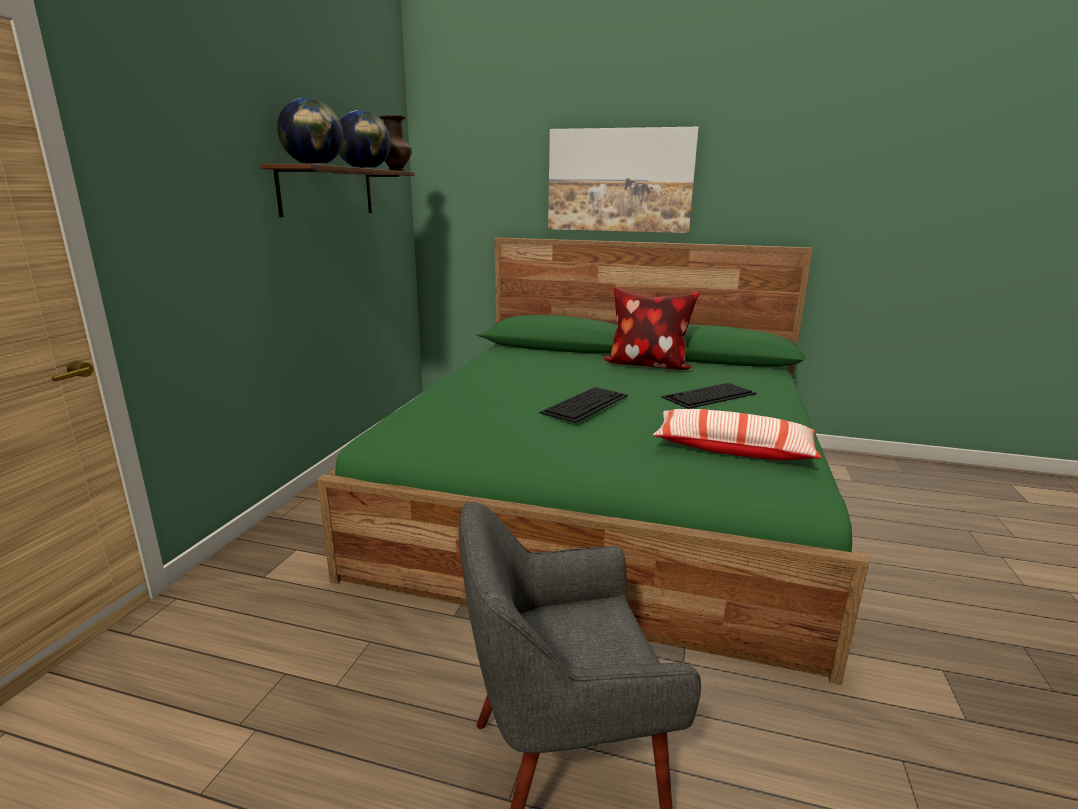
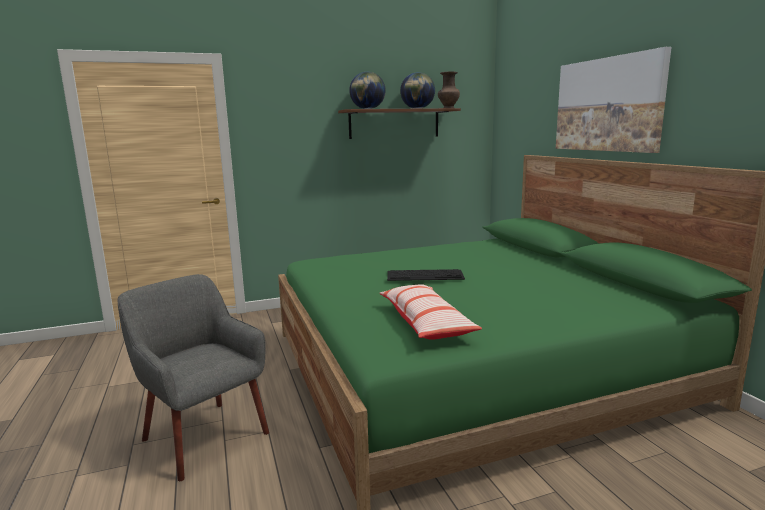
camera: 55 degrees right, 5 degrees down
(647, 365) = (559, 271): pillow -> none
(709, 395) = (529, 298): keyboard -> none

